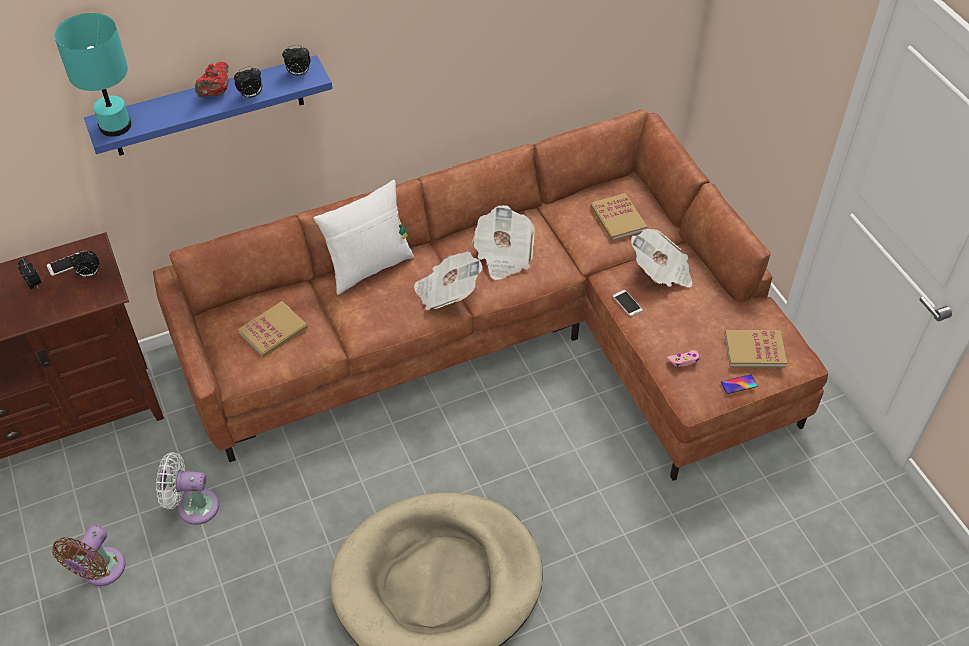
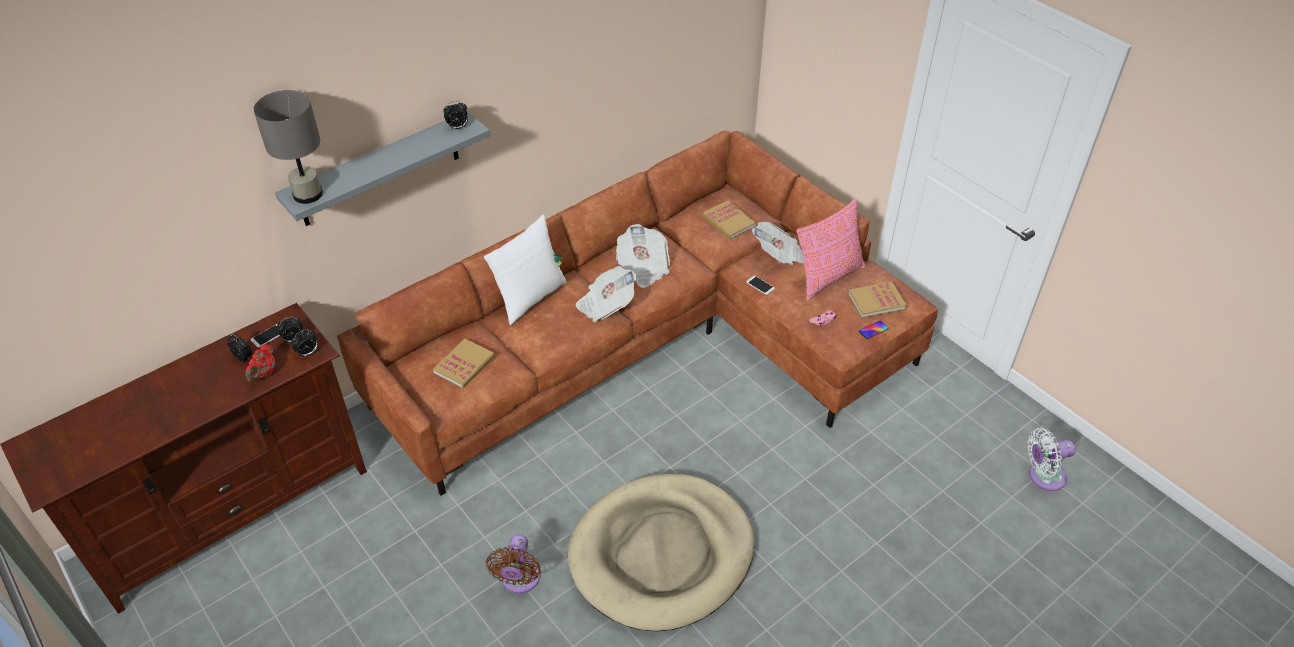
camera: 15 degrees left, 5 degrees down
(100, 571) = (350, 616): brown fan -> brown fan (519, 580)
(114, 126) = (307, 195): turquoise table lamp -> grey table lamp
(193, 506) = (420, 540): white fan -> white fan (1043, 476)
(208, 107) = (379, 170): blue shelf -> grey shelf
(215, 93) = (389, 154): red teapot -> red teapot (264, 373)
(251, 95) = (422, 151): alarm clock -> alarm clock (308, 353)
(709, 309) = (828, 277): none -> pink pillow

